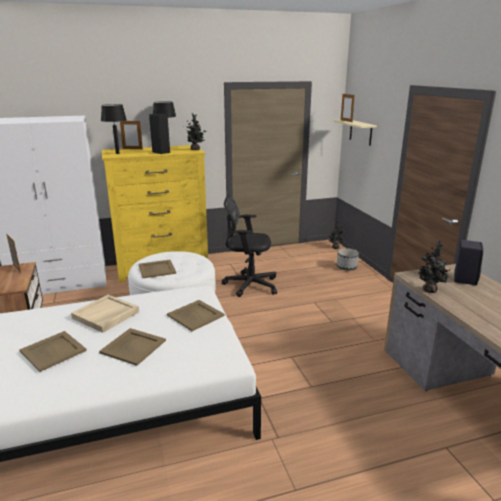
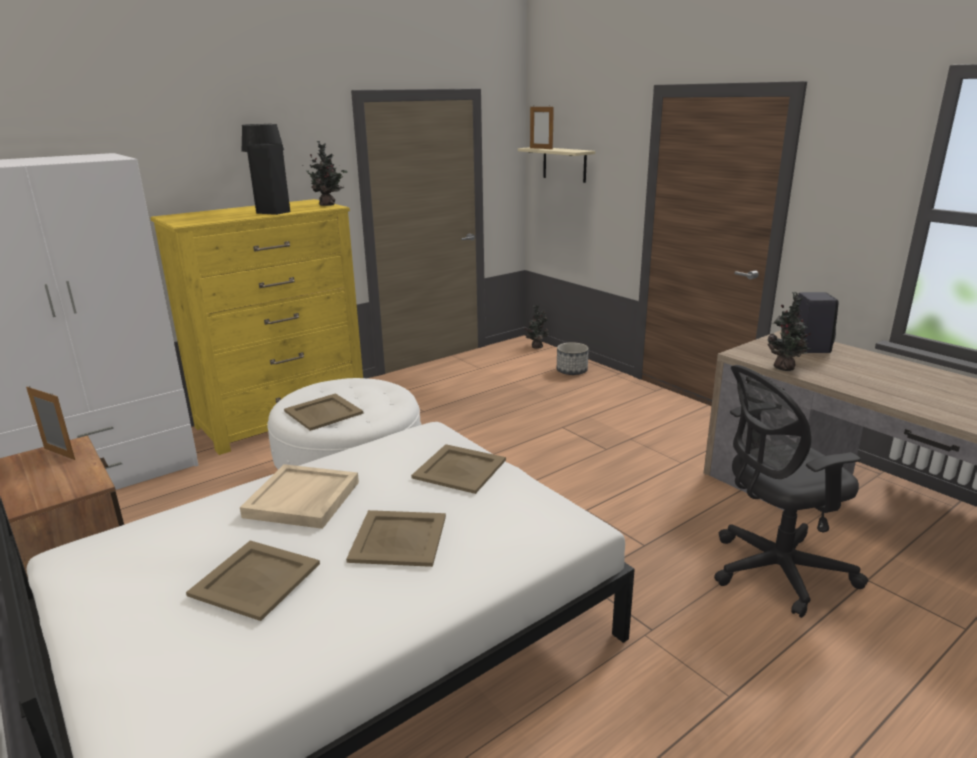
camera: 20 degrees left, 0 degrees up
(117, 153) = (193, 219): black table lamp -> none
(132, 149) = (210, 211): picture frame -> none
(248, 285) = (446, 419): black office chair -> black office chair (773, 572)

